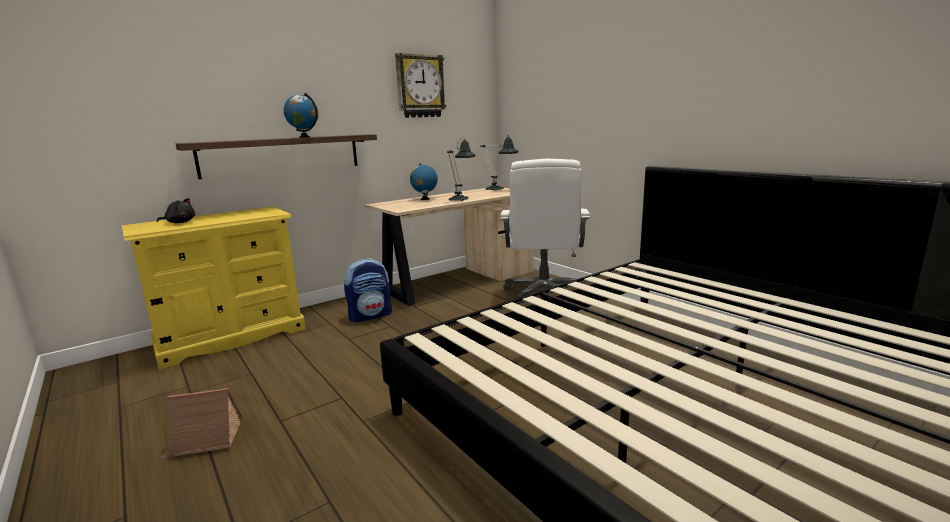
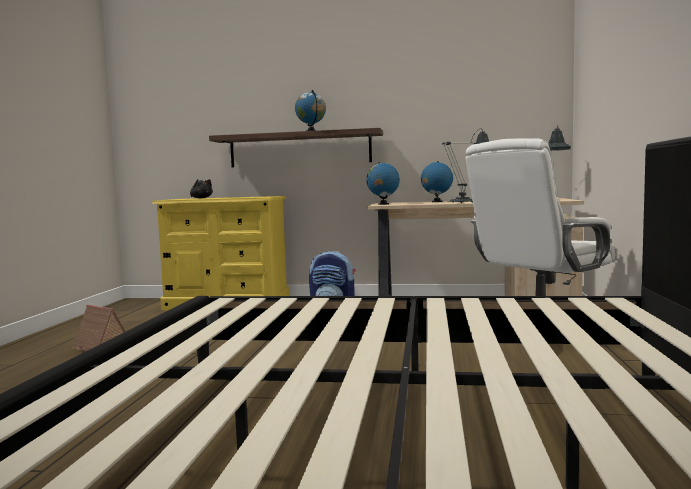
camera: 45 degrees right, 10 degrees down
(398, 208) = (383, 204): none -> globe
(420, 86) = (455, 76): wall clock -> none

